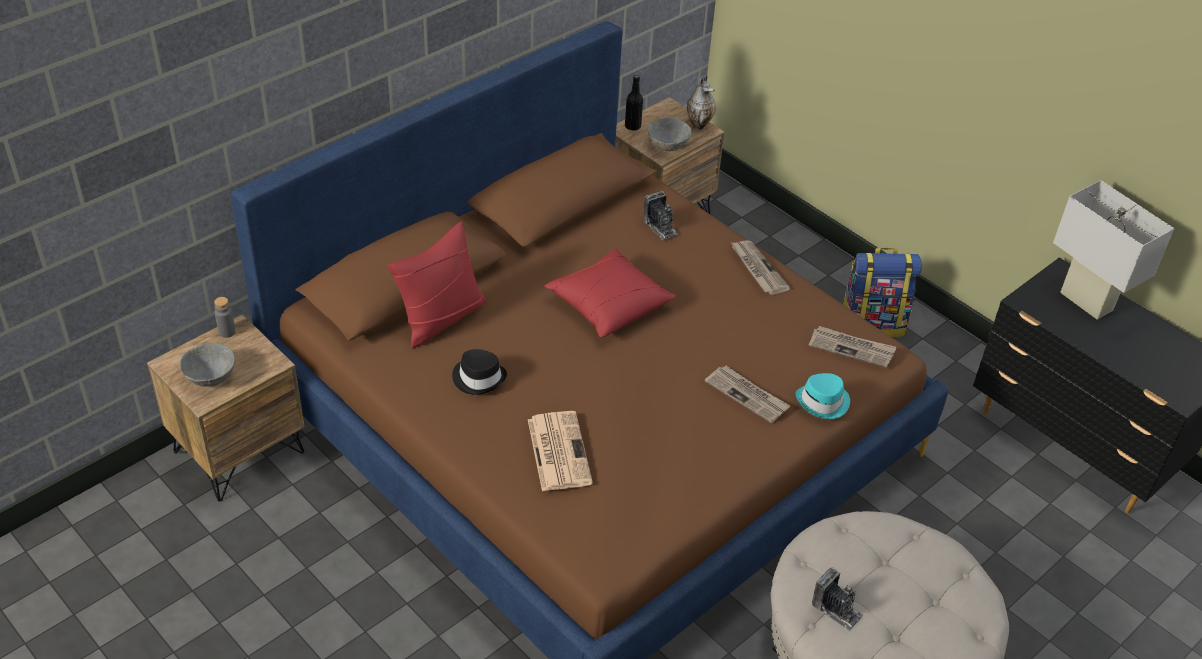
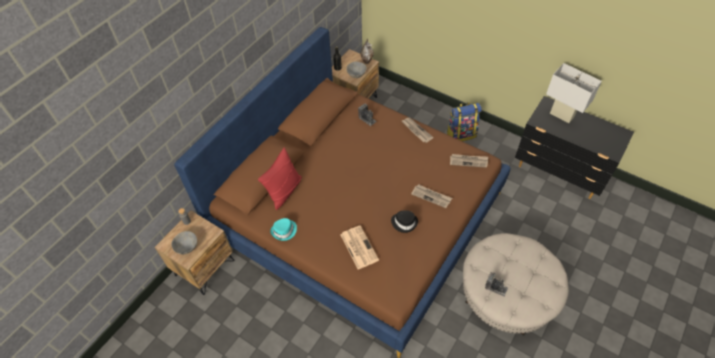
camera: 10 degrees left, 10 degrees up
(479, 378) = (311, 218): black hat -> black hat (404, 222)
(608, 305) = (357, 165): red pillow -> none
(823, 402) = (465, 192): turquoise hat -> turquoise hat (284, 231)

